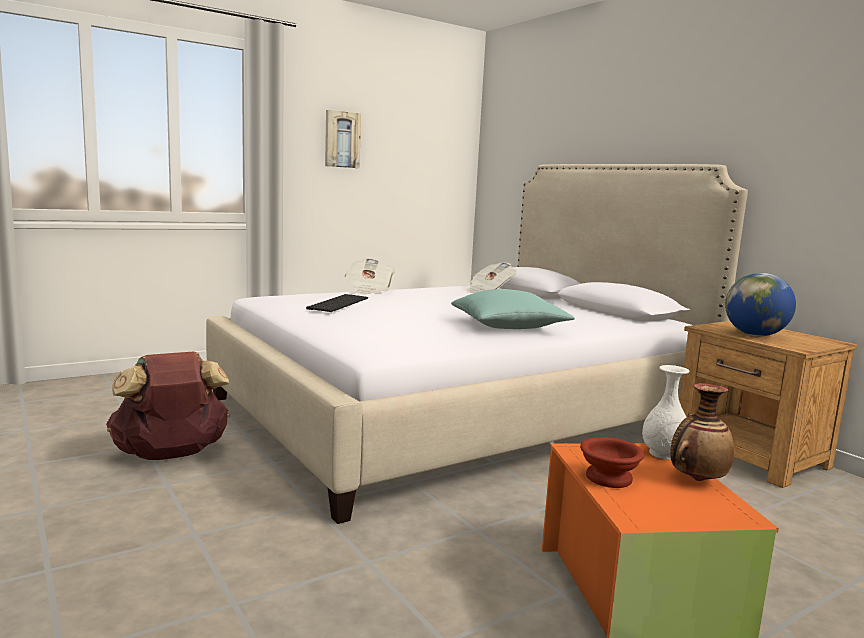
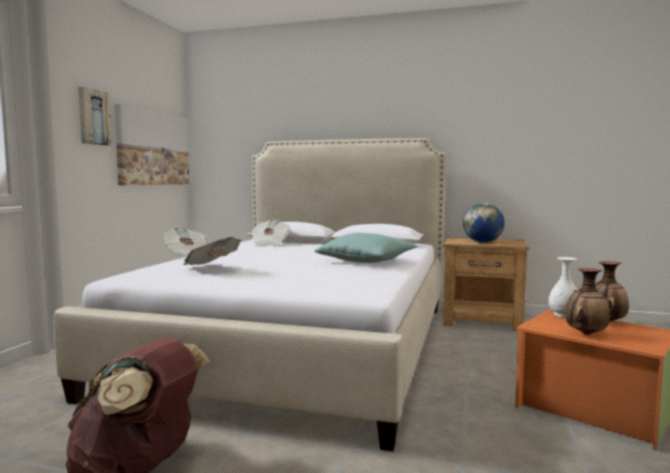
camera: 40 degrees left, 5 degrees down
(337, 303) = (212, 268): keyboard -> newspaper
(421, 170) = (153, 148): none -> picture
(610, 478) = (585, 334): brown bowl -> vase

